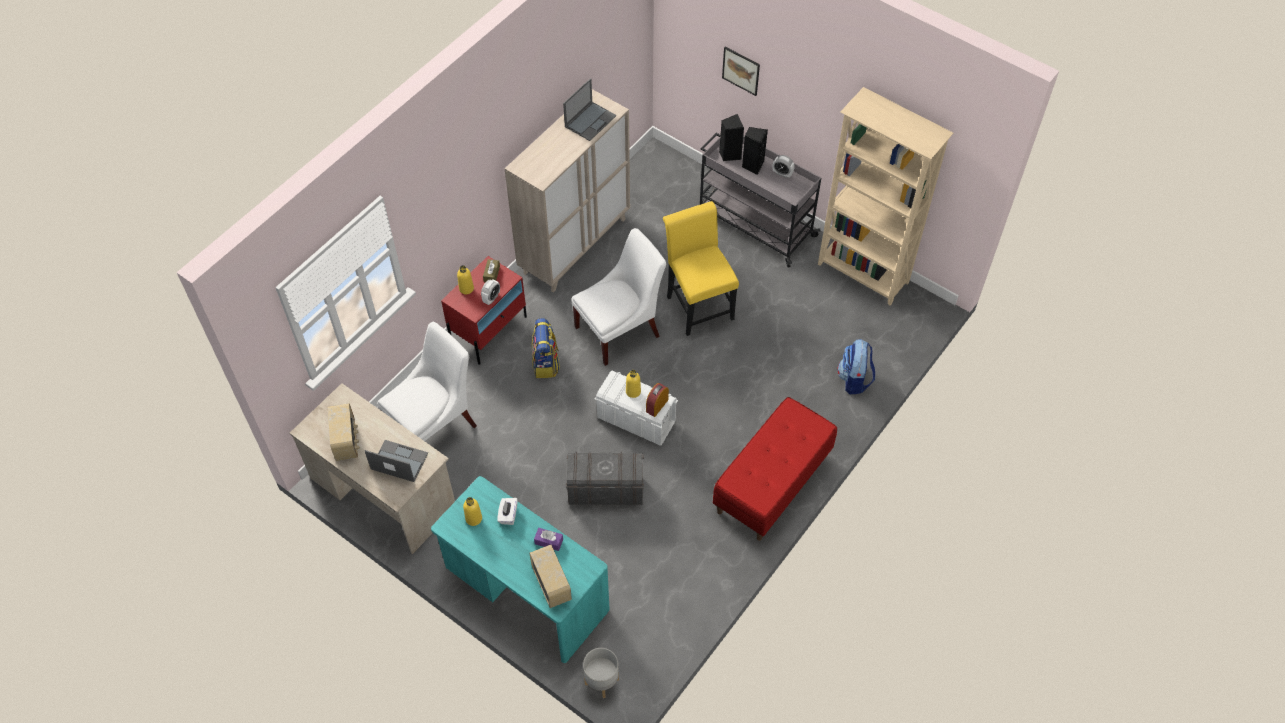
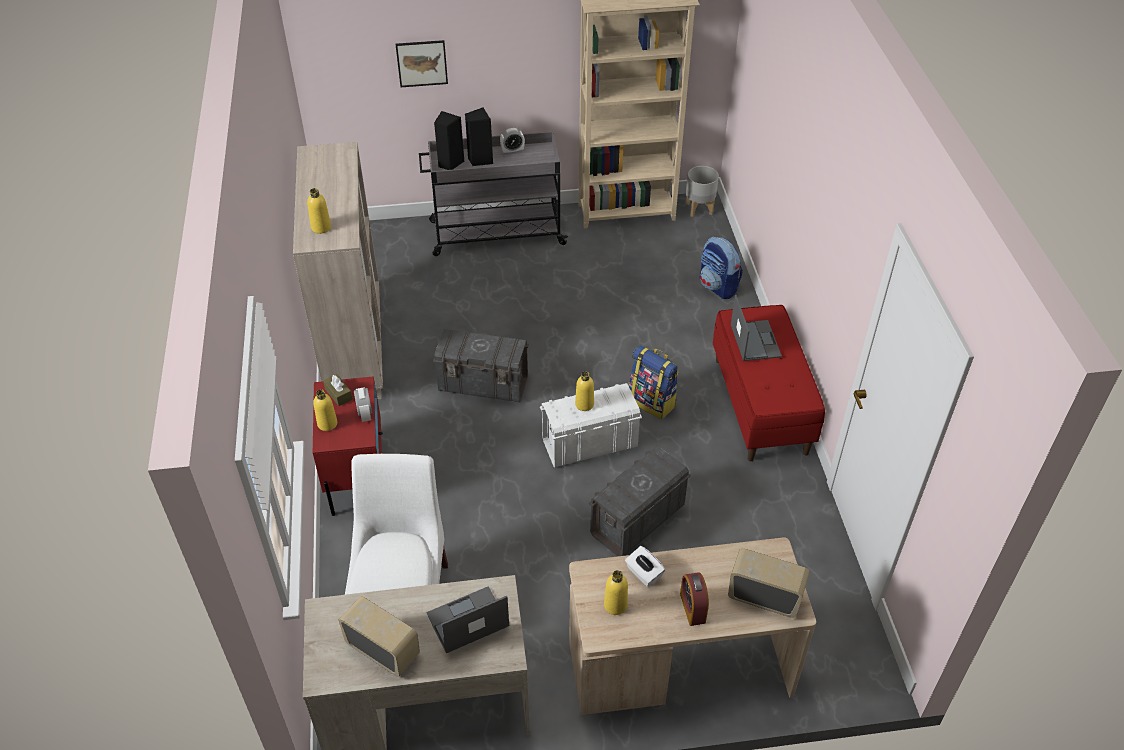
camera: 45 degrees left, 10 degrees down
(525, 591) = (679, 667): turquoise desk -> beige desk
(538, 161) = (321, 227): none -> yellow bottle
(546, 363) = (448, 460): backpack -> backpack (652, 402)
(549, 541) = (711, 563): purple tissue box -> none
(590, 121) = (331, 169): laptop -> laptop (754, 340)
(602, 681) = (843, 680): grey planter -> grey planter (699, 208)
(620, 330) = (483, 384): white chair -> grey storage box
(657, 405) = (619, 399): alarm clock -> alarm clock (692, 608)
(697, 304) = (525, 319): yellow chair -> none

